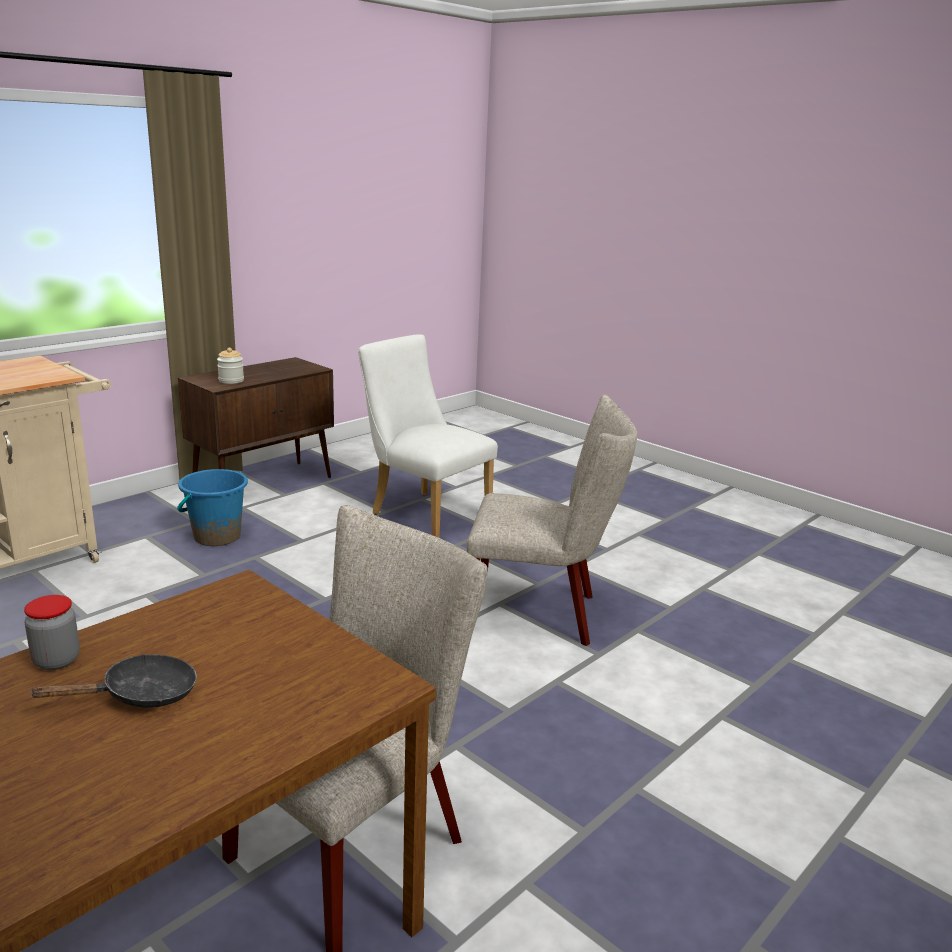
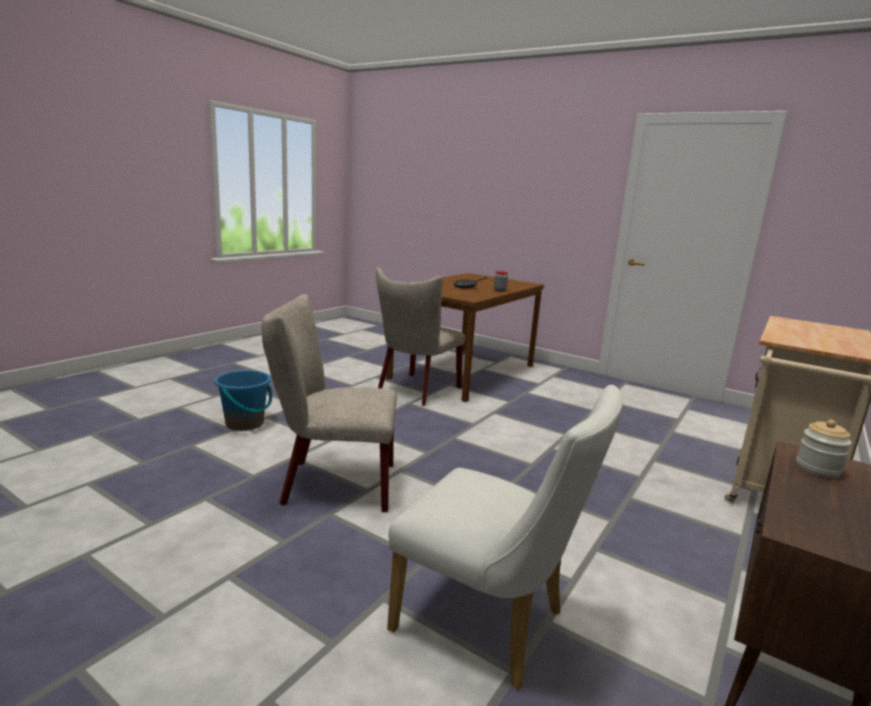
camera: 170 degrees right, 5 degrees down
(217, 536) = (682, 544): blue bucket -> blue bucket (245, 423)

